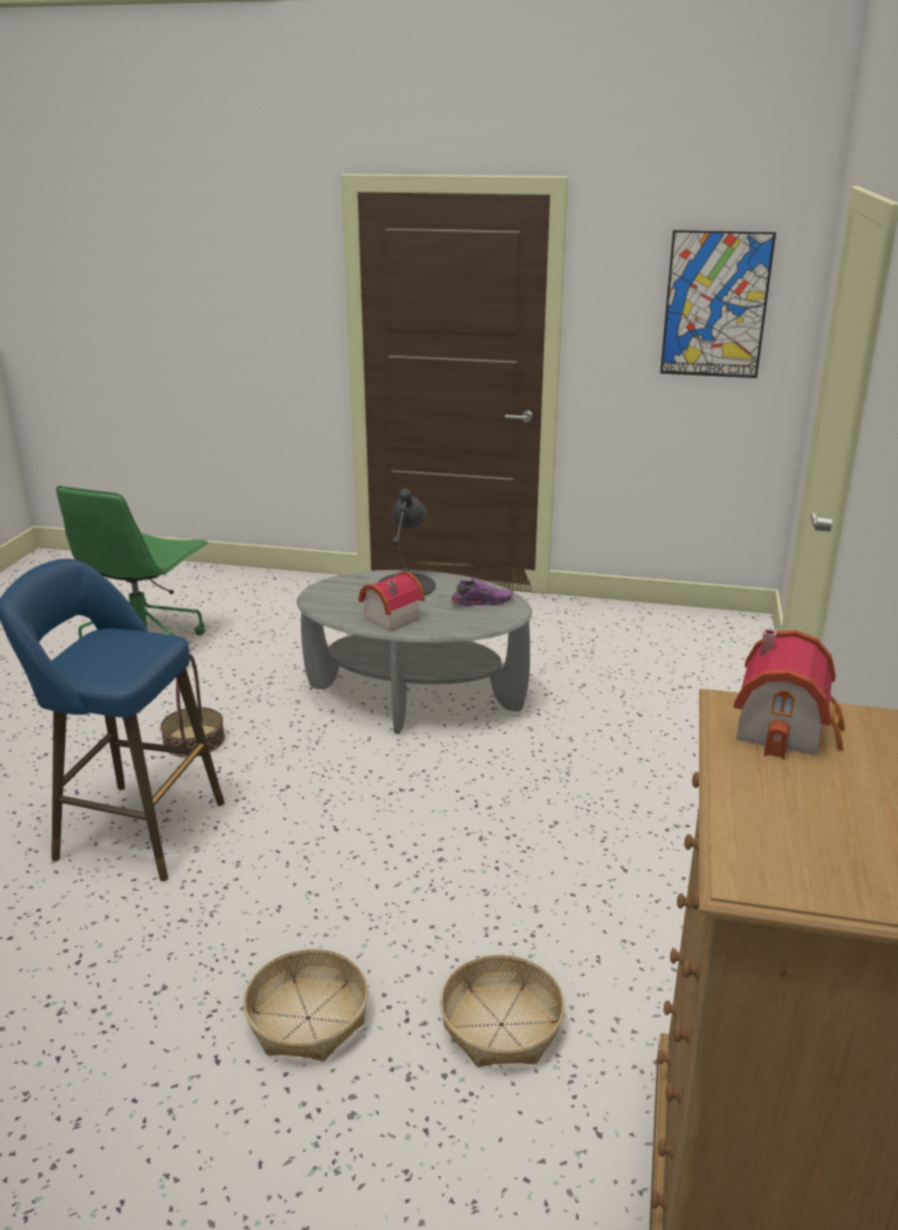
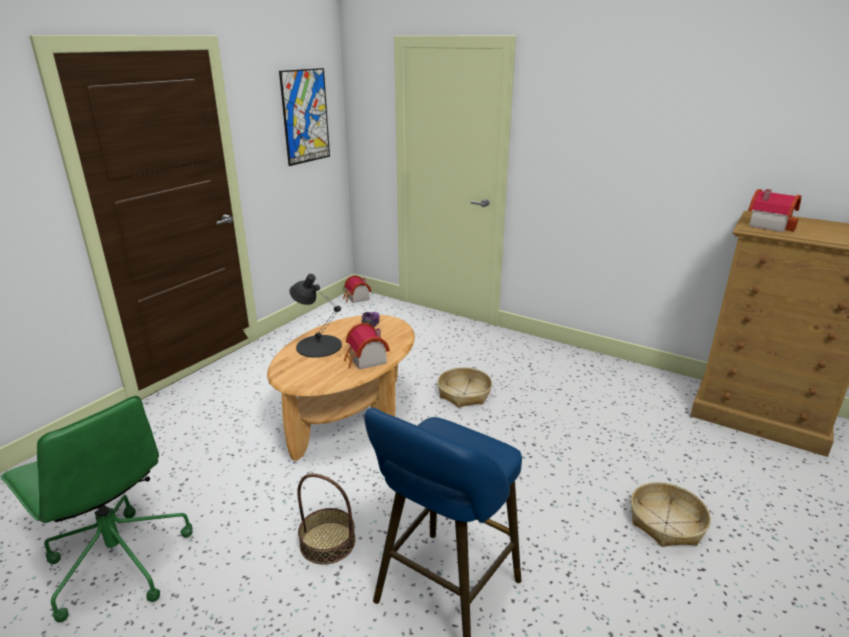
camera: 70 degrees left, 0 degrees up
(414, 698) = (349, 417): grey coffee table -> brown coffee table
(501, 1025) = (670, 453): basket -> basket (464, 394)
(736, 624) = (356, 298): none -> toy house

